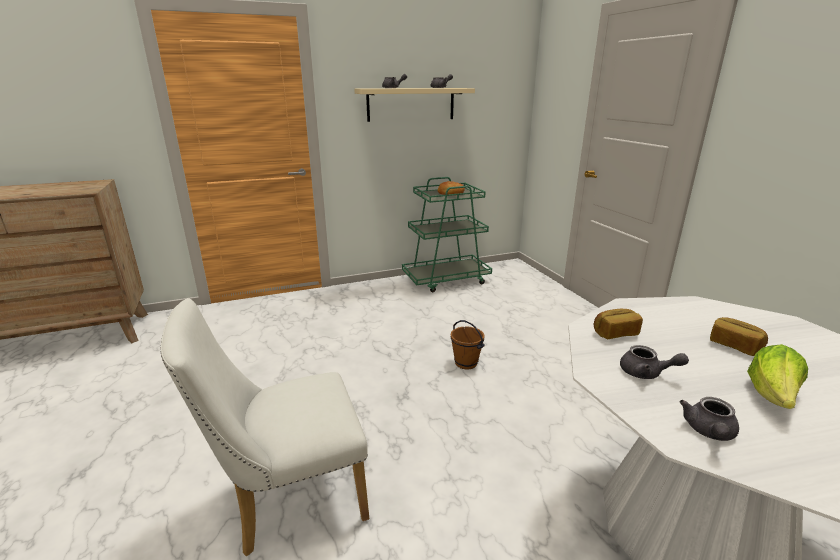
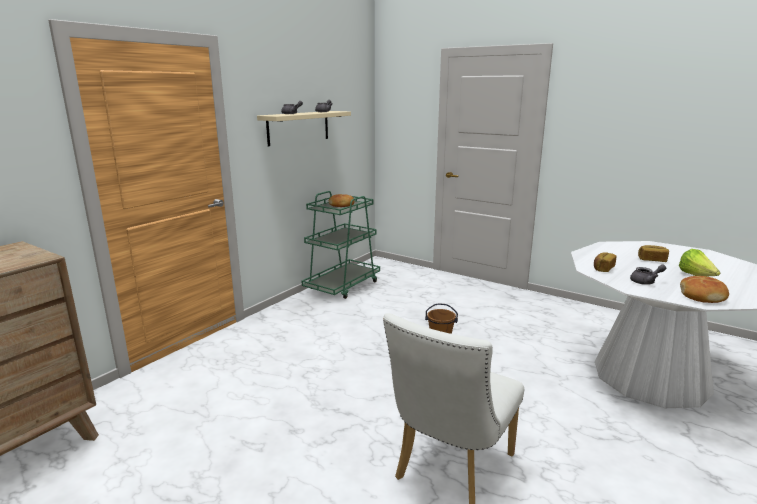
camera: 35 degrees left, 5 degrees down
(708, 432) = (702, 296): grey teapot -> bread

